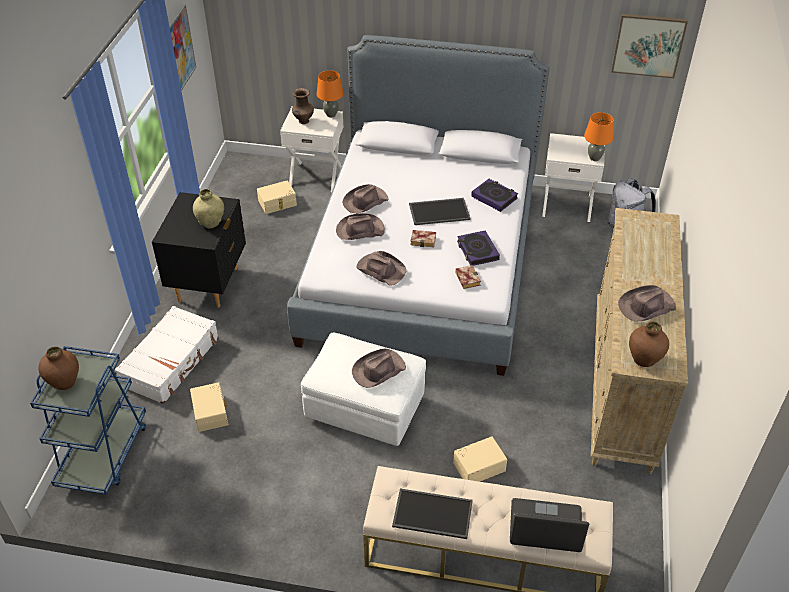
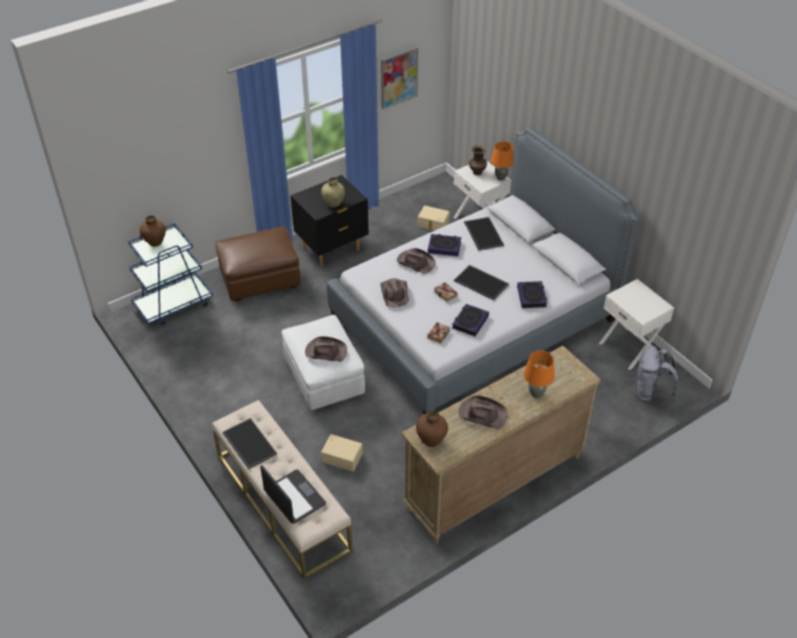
camera: 45 degrees right, 0 degrees up
(171, 362) = (260, 280): white suitcase -> brown ottoman
(211, 412) = (246, 321): beige storage box -> none
(365, 201) = (444, 247): brown hat -> book
(381, 170) = (482, 233): none -> tray
(594, 158) = (643, 315): orange table lamp -> orange table lamp (536, 393)
(648, 45) = (715, 241): picture -> none

